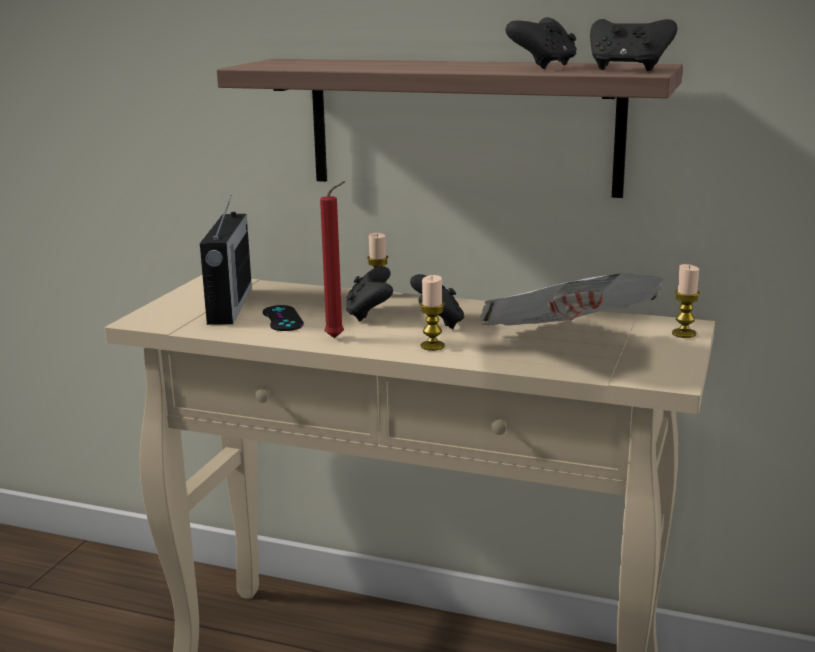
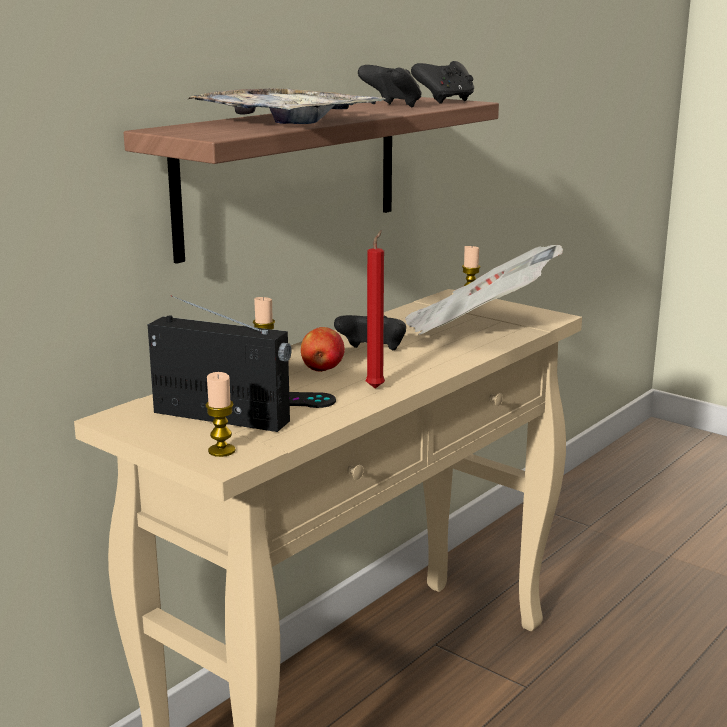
camera: 70 degrees left, 0 degrees up
(368, 65) = (288, 121): none -> tray
(369, 314) = (322, 370): black game controller -> apple
(432, 346) = (429, 361): candle -> candle (221, 451)

